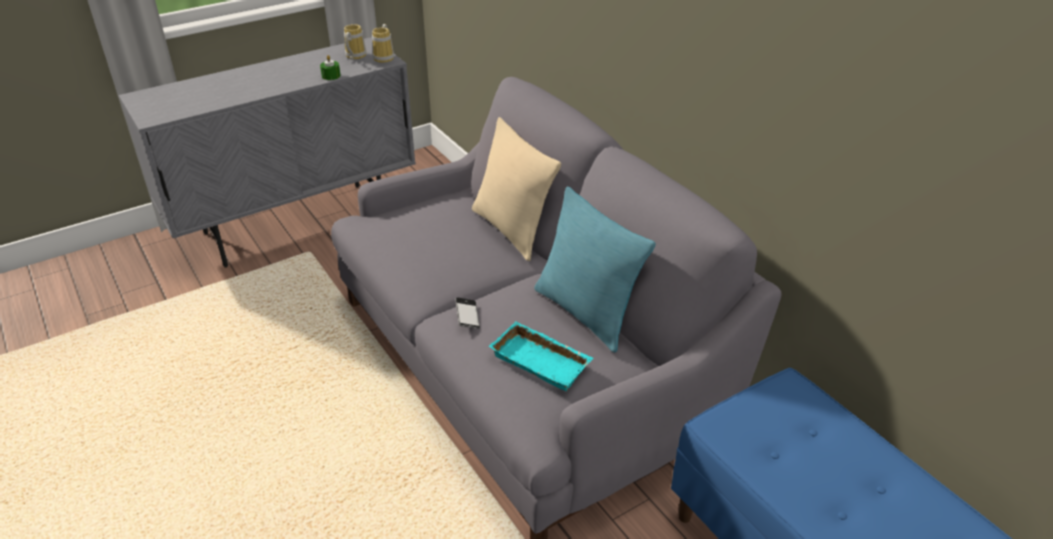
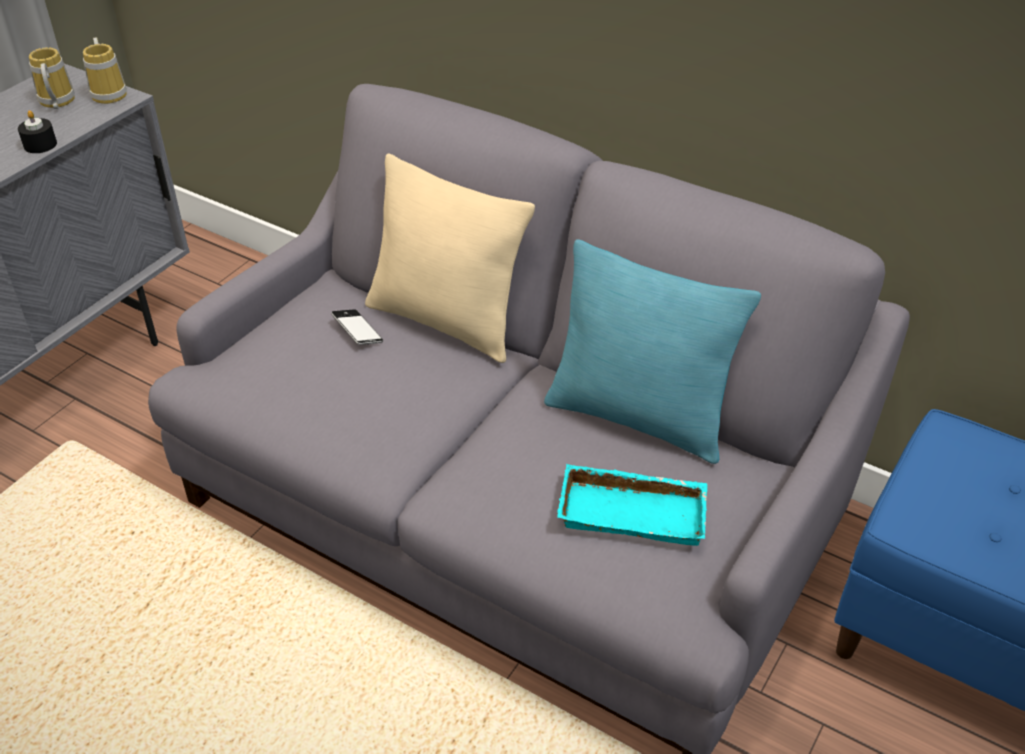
camera: 25 degrees left, 5 degrees up
(331, 76) = (40, 144): green candle -> black candle
(467, 316) = (479, 478): phone -> phone (357, 331)

